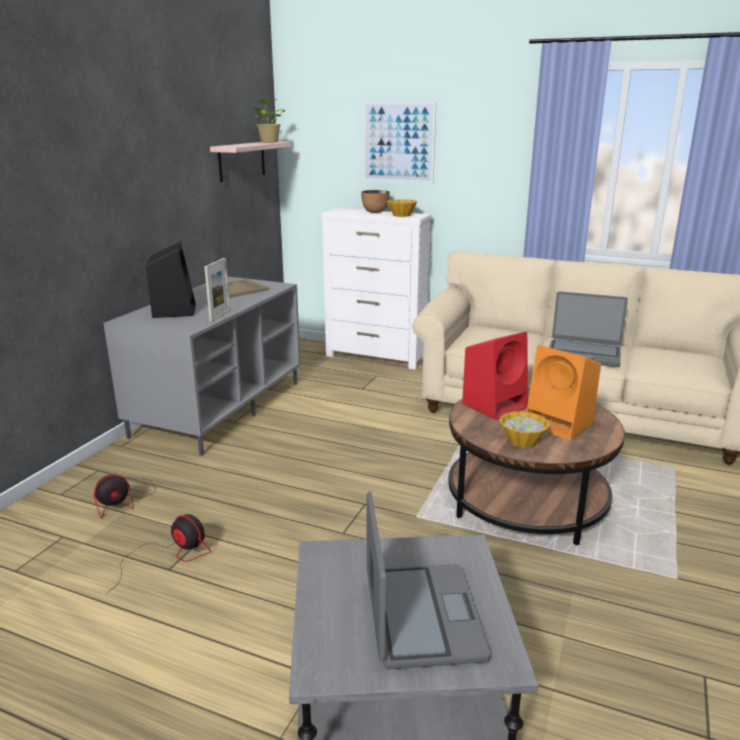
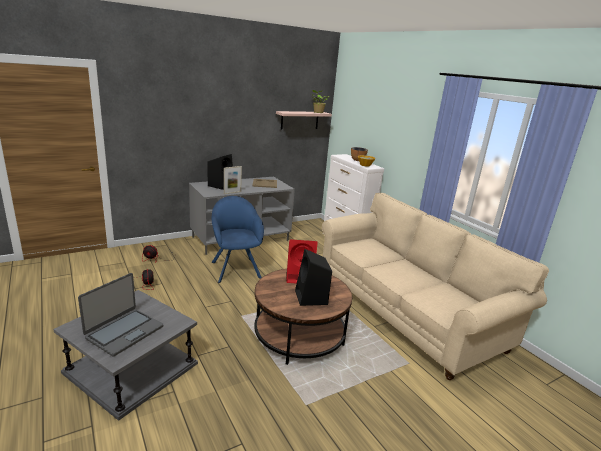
camera: 35 degrees right, 0 degrees up
(288, 454) = (235, 268): none -> blue armchair
(398, 142) = (378, 123): picture -> none
(522, 441) = (278, 296): bowl -> none
(560, 424) = (311, 298): orange speaker -> black speaker
(583, 354) = (401, 274): laptop -> none

